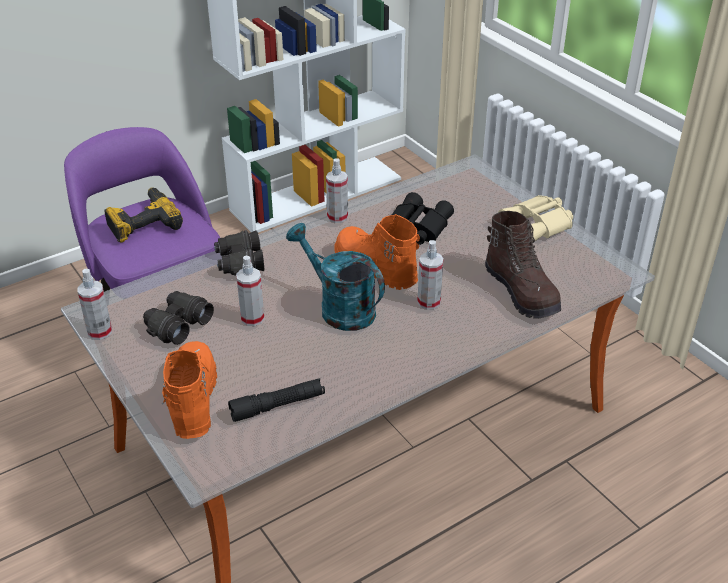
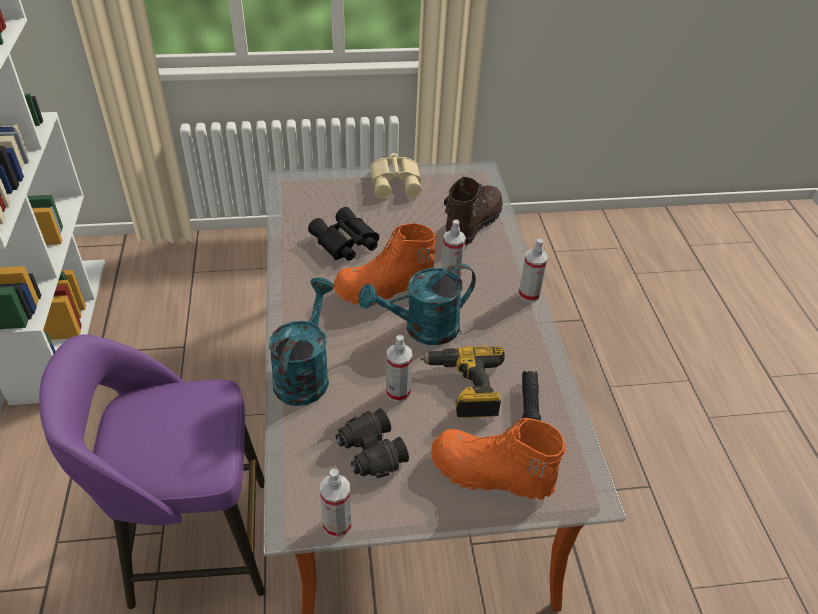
camera: 65 degrees left, 5 degrees up
(143, 223) = (154, 432): power drill -> power drill (465, 387)
(239, 263) = (304, 373): black binoculars -> turquoise watering can
(337, 217) = (288, 282): spray bottle -> spray bottle (529, 294)
(522, 292) = (471, 224): brown boot -> brown boot turned 60 degrees counterclockwise

